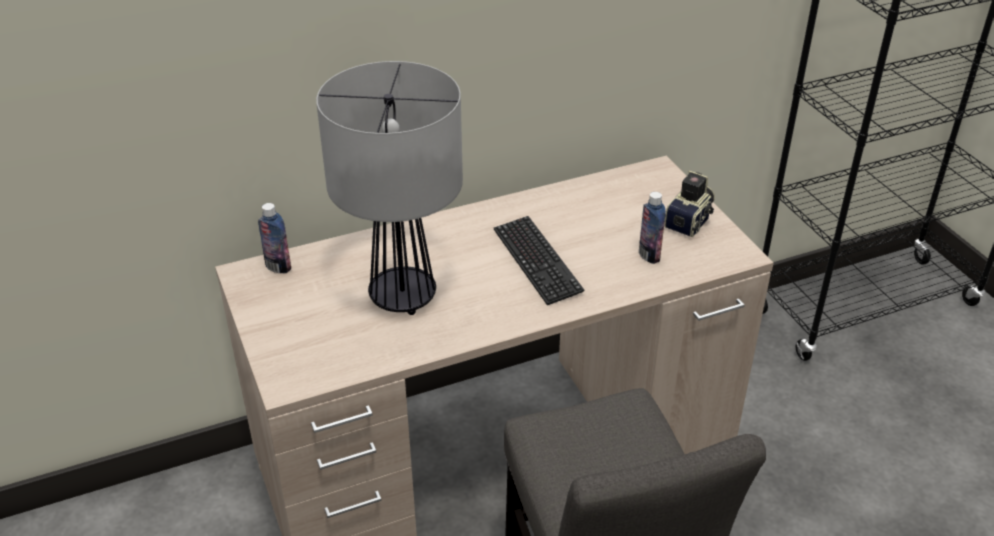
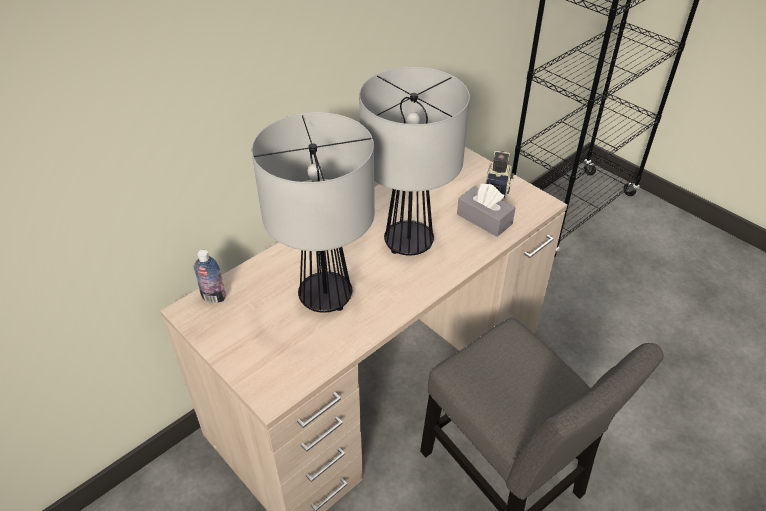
camera: 20 degrees left, 5 degrees up
(537, 261) = (409, 243): keyboard -> table lamp
(649, 255) = (484, 219): bottle -> grey tissue box

